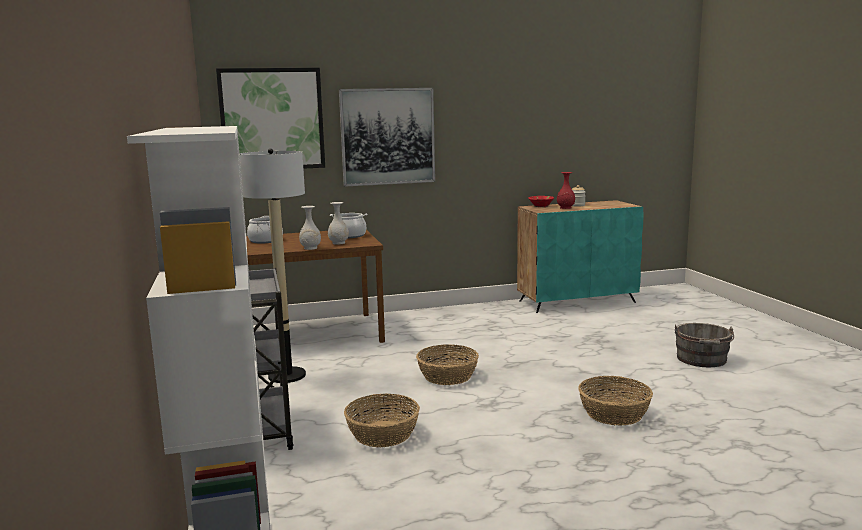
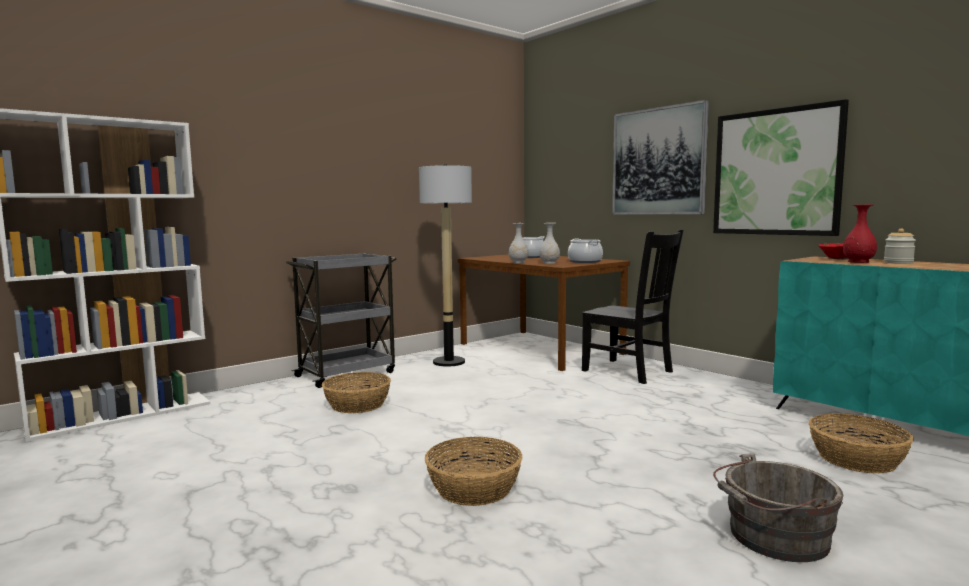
camera: 65 degrees right, 5 degrees down
(272, 119) = (566, 149): picture -> picture (776, 172)
(417, 324) = (629, 372): none -> black chair
(447, 376) = (503, 403): basket -> basket (856, 459)

